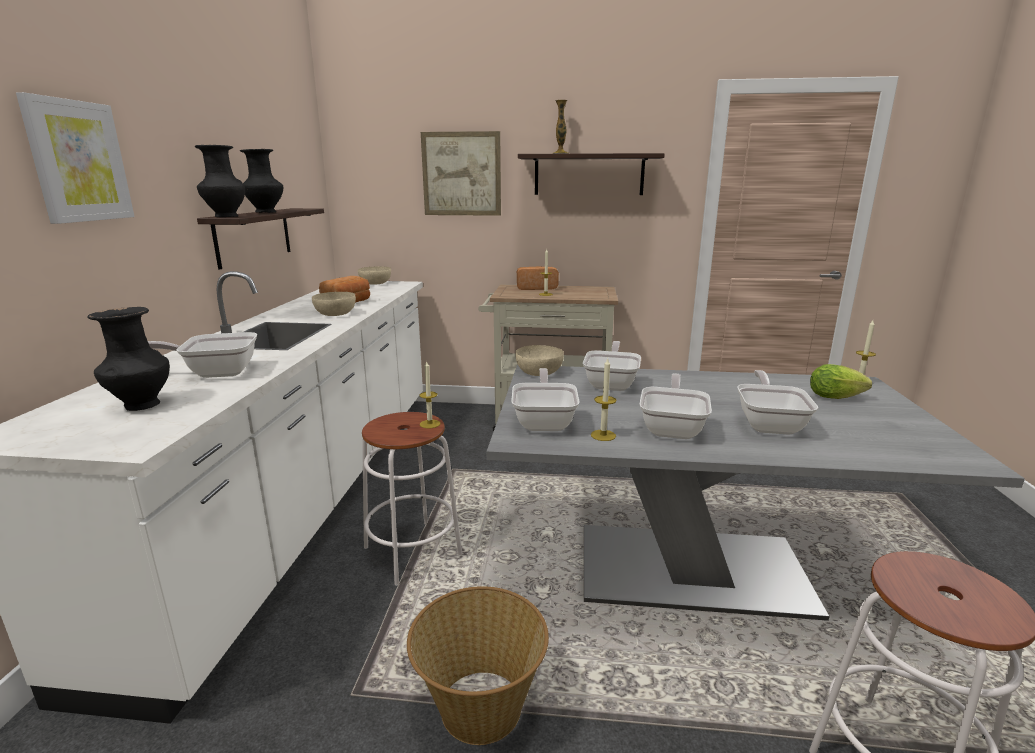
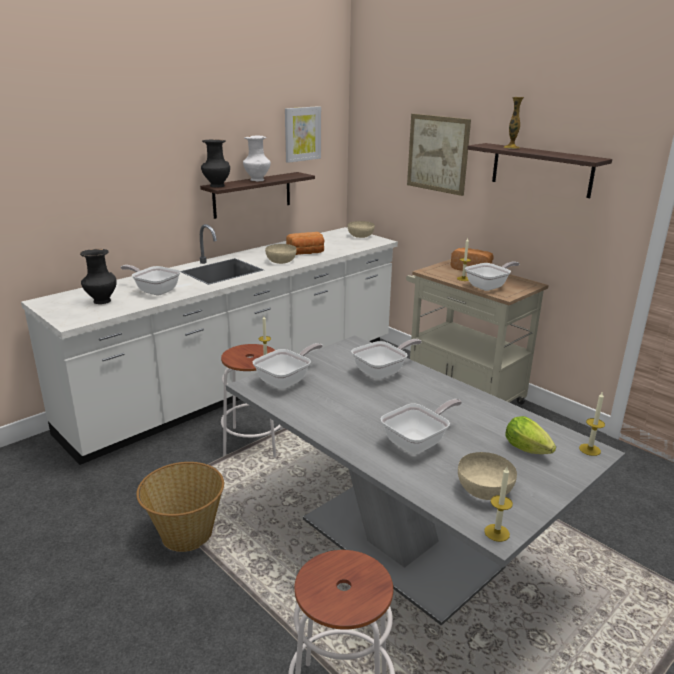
camera: 40 degrees right, 5 degrees up
(78, 161) = (118, 160): picture -> picture (302, 134)
(266, 212) = (257, 180): black vase -> white vase
(539, 372) = (355, 346): beige bowl -> beige bowl (485, 490)
(603, 435) = (299, 402): candle -> candle (496, 532)
(673, 428) = (349, 416): frying pan -> frying pan (489, 286)

